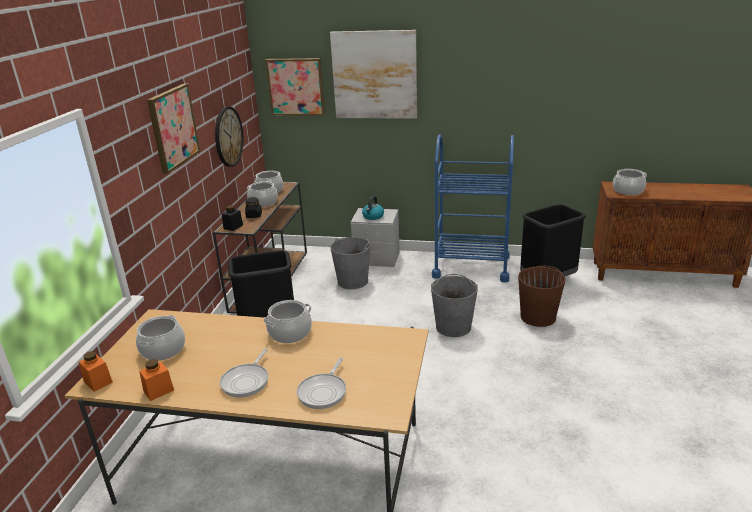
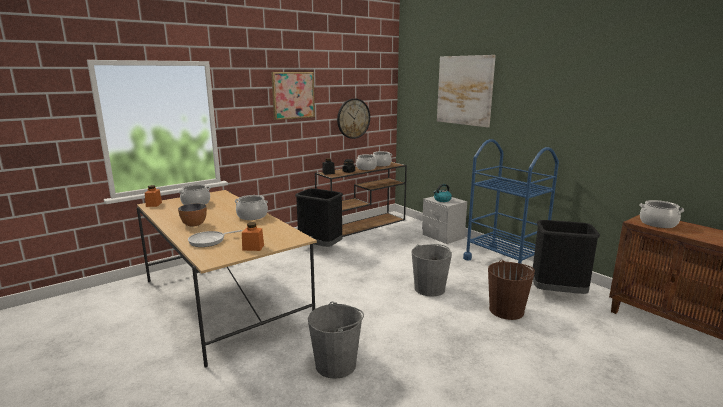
camera: 40 degrees right, 10 degrees down
(158, 390) = (162, 214): orange jar -> orange jar (253, 247)
(247, 381) = (194, 225): frying pan -> bowl
(296, 87) = (418, 96): picture -> none
(353, 281) = (407, 242): grey bucket -> grey bucket (336, 364)

